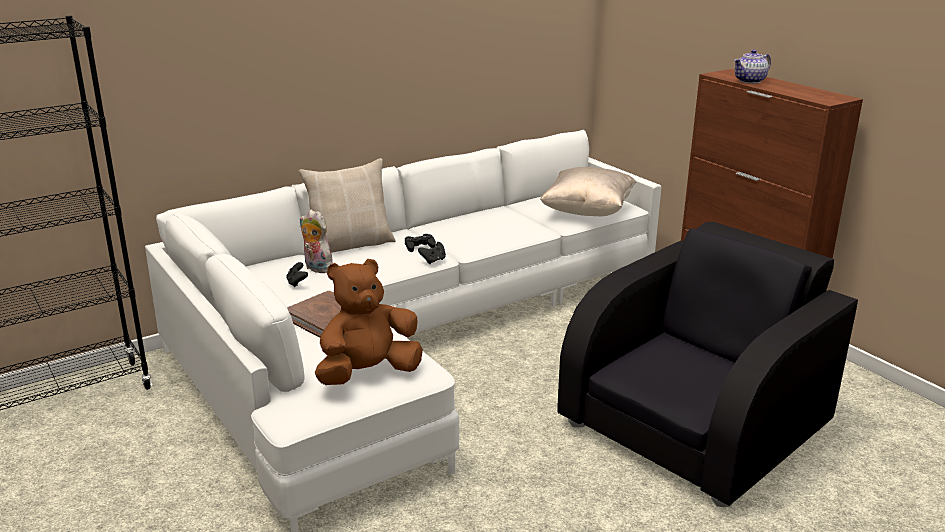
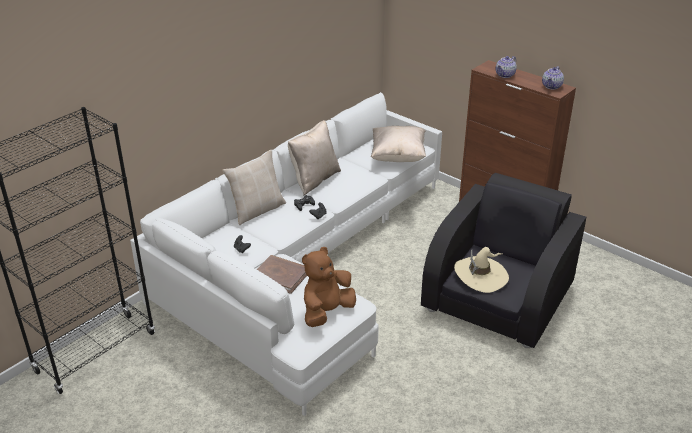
camera: 15 degrees left, 10 degrees up
(316, 268) = (246, 234): plush toy -> none
(452, 222) = (314, 180): none -> beige pillow
(658, 373) = (481, 275): none -> beige hat
(822, 95) = (552, 86): none -> teapot

